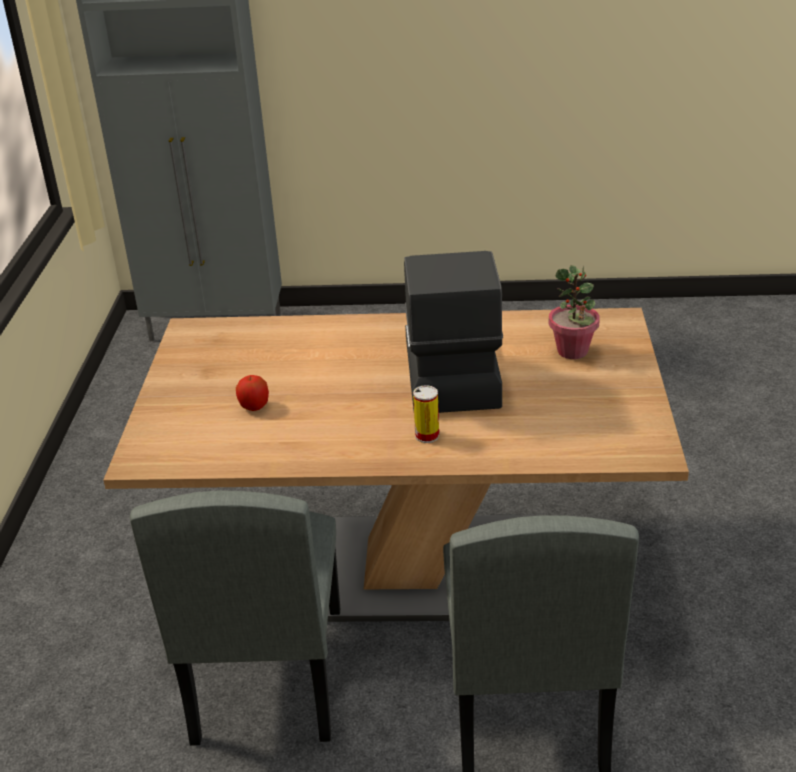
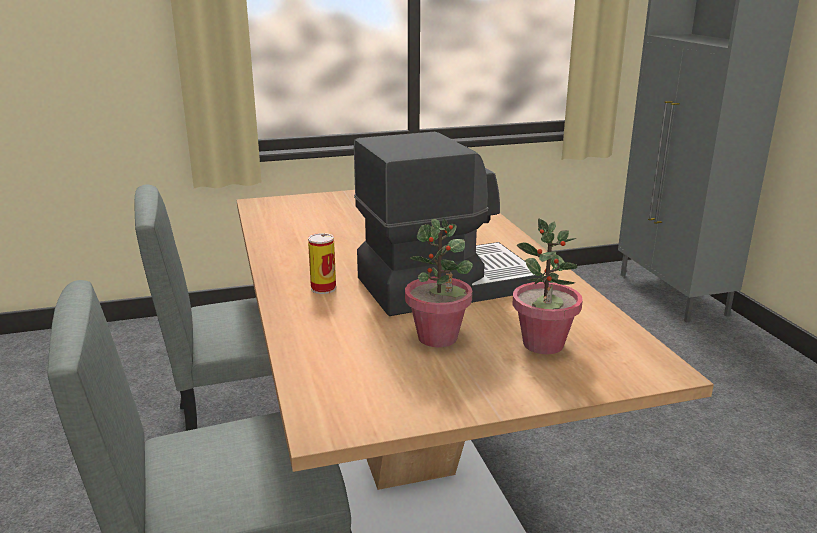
camera: 70 degrees right, 10 degrees down
(254, 406) = (345, 222): apple -> none
(546, 391) = (438, 337): none -> potted plant

